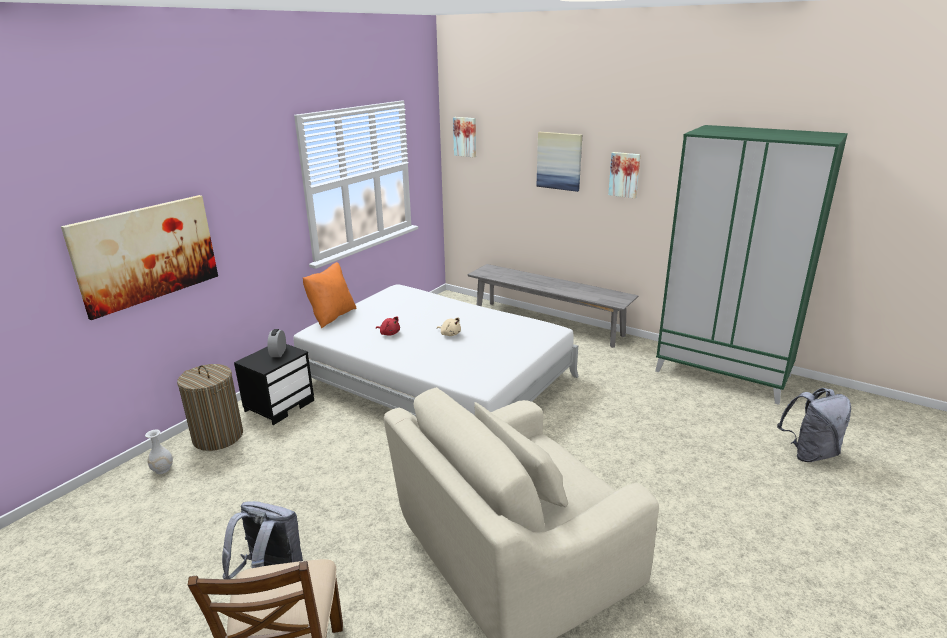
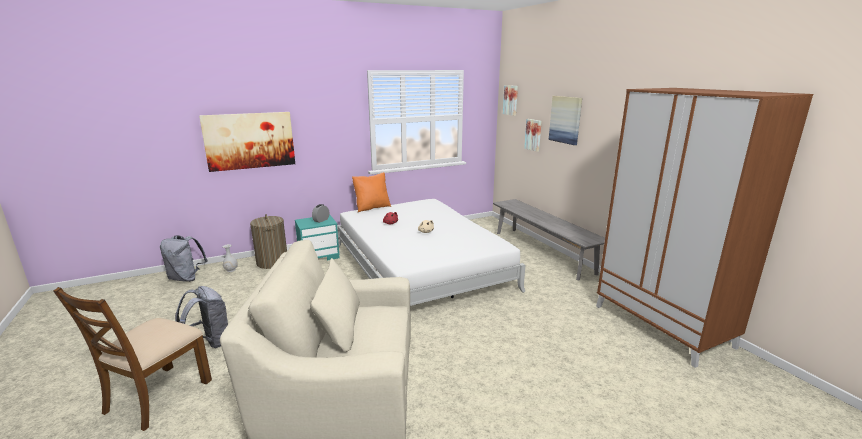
camera: 30 degrees right, 5 degrees down
(280, 405) = (319, 255): black nightstand -> turquoise nightstand
(624, 174) = (609, 132): picture -> picture (533, 135)
(723, 373) = (662, 326): green wardrobe -> brown wardrobe
(809, 453) = (682, 418): grey backpack -> grey backpack (186, 278)

